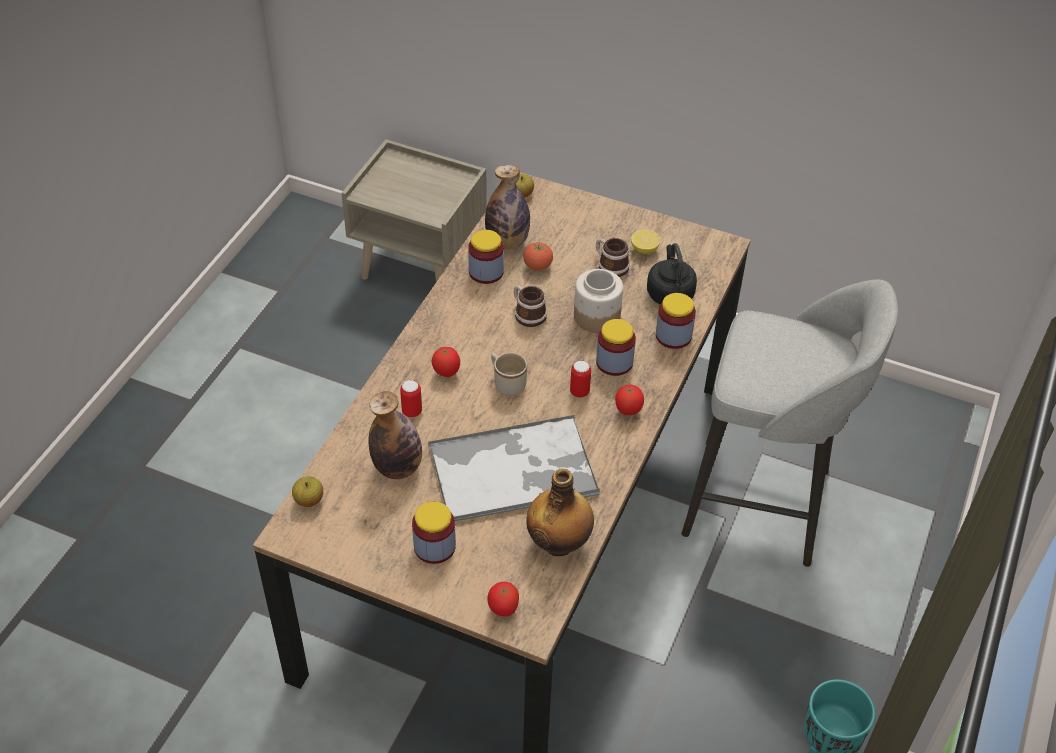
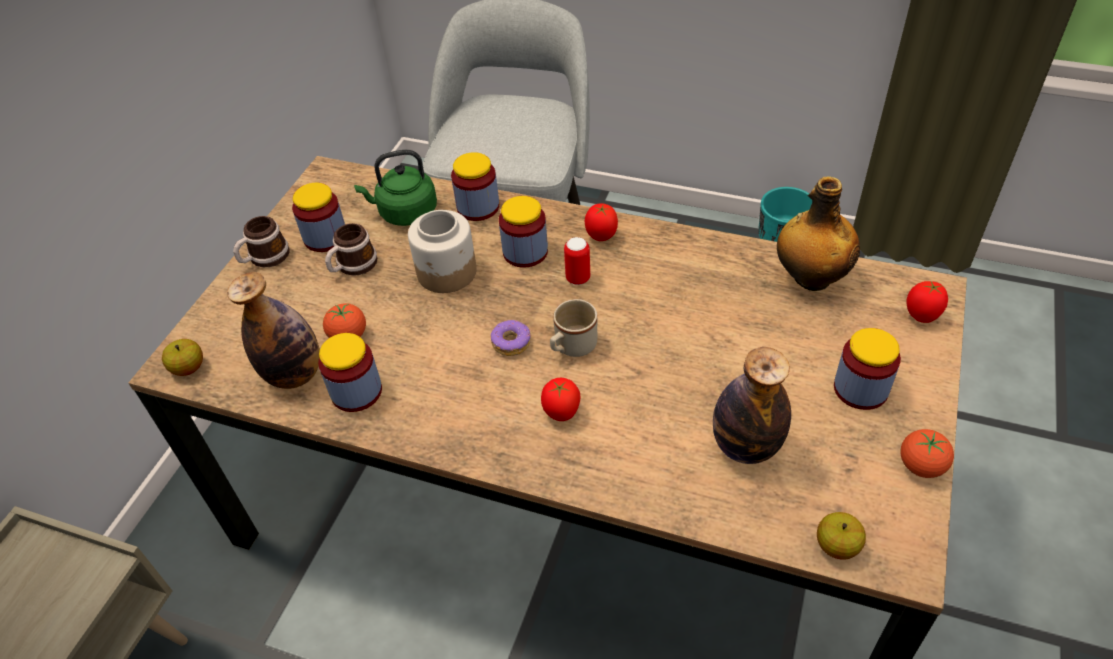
camera: 90 degrees left, 0 degrees up
(358, 564) = (921, 466): none -> tomato
(412, 411) = (641, 444): can -> none
(514, 470) = (716, 326): tray -> none
(517, 350) = (511, 342): none -> donut
(527, 313) = (442, 338): mug -> mug (264, 258)
(644, 249) = (325, 237): lemon -> jar
(669, 292) = (405, 213): black kettle -> green kettle

